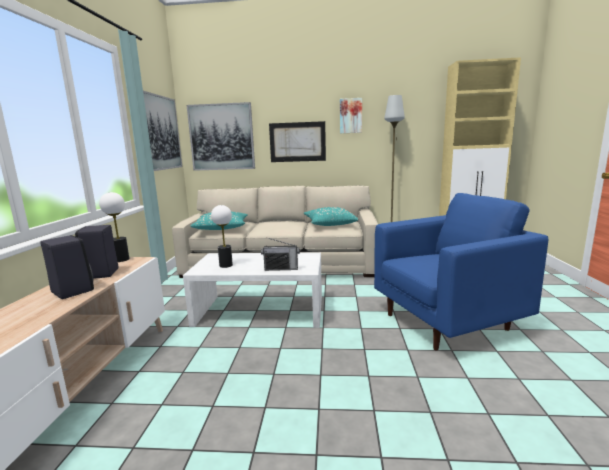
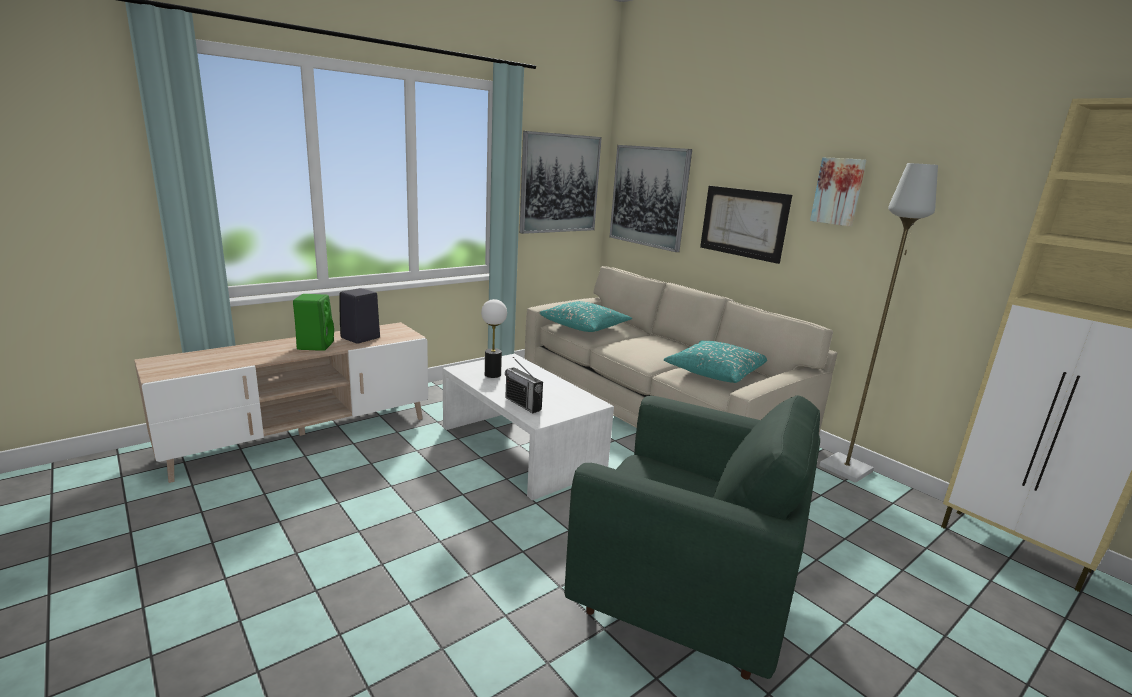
camera: 45 degrees right, 5 degrees up
(71, 291) = (316, 345): black speaker -> green speaker
(121, 260) = (401, 330): table lamp -> none
(447, 322) = (683, 600): blue armchair -> green armchair

